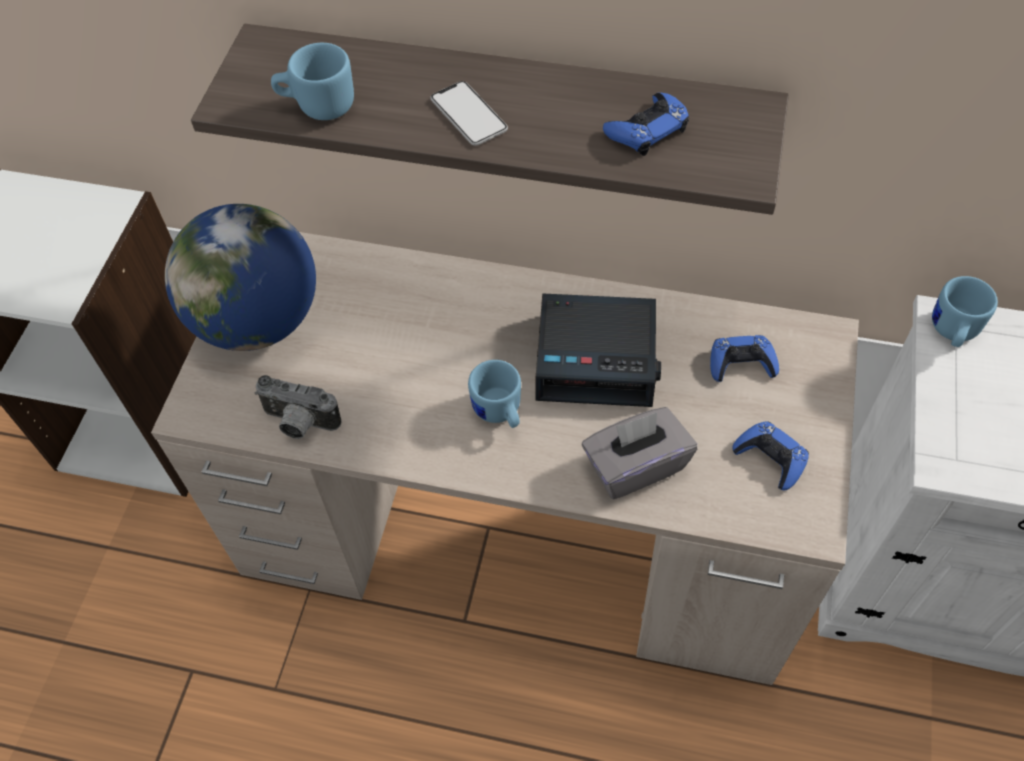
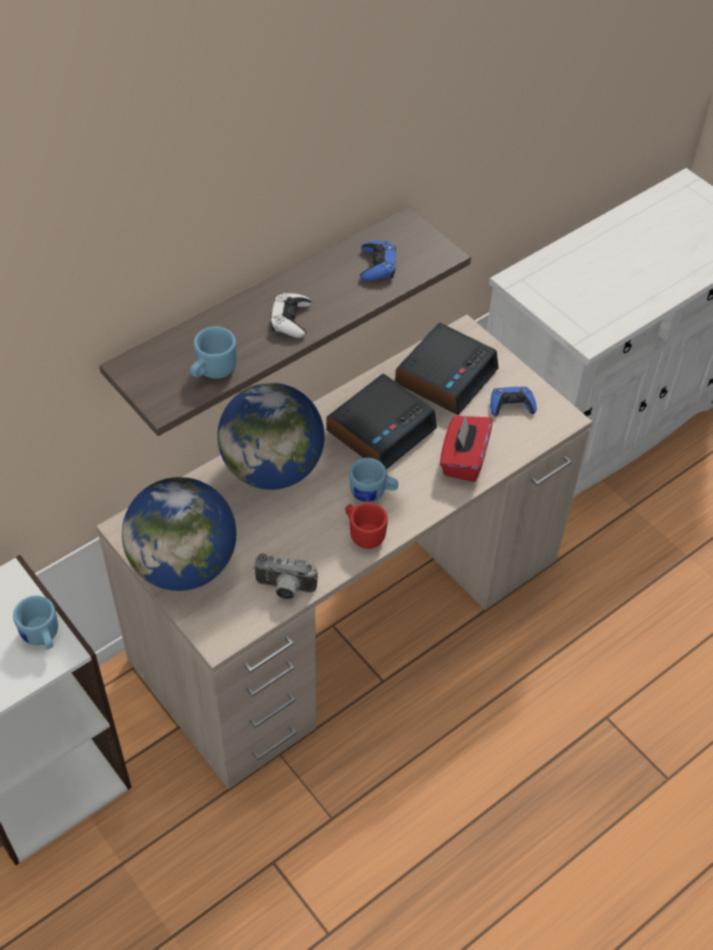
camera: 55 degrees left, 5 degrees down
(298, 424) = (284, 589): camera -> camera turned 45 degrees clockwise
(436, 442) = (364, 533): none -> red mug
(446, 304) = (272, 469): none -> globe
(468, 115) = (290, 319): phone -> white game controller
(635, 466) = (463, 460): grey tissue box -> red tissue box
(741, 363) = (446, 375): blue game controller -> alarm clock
(951, 332) = (523, 283): blue mug -> blue mug (42, 637)

